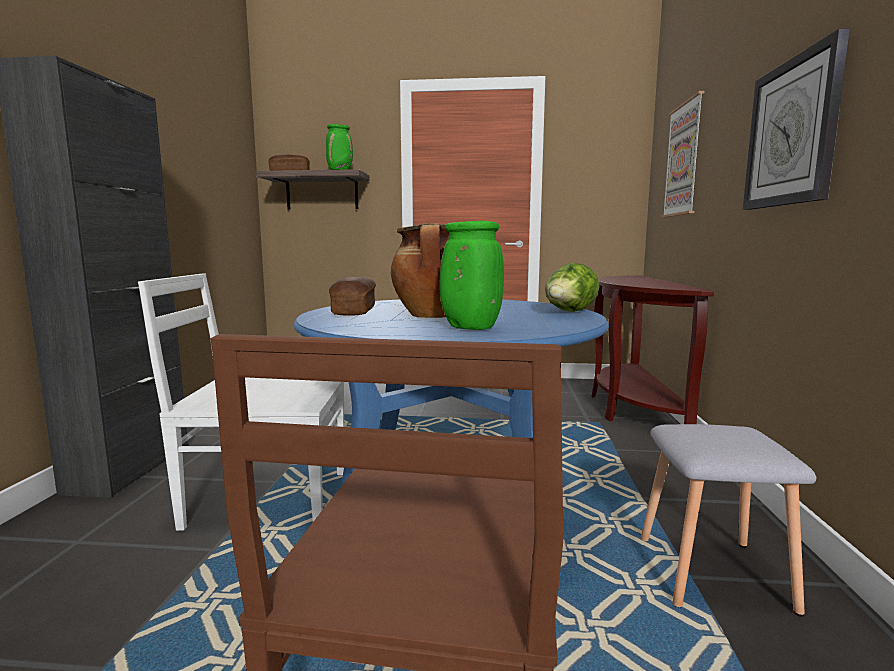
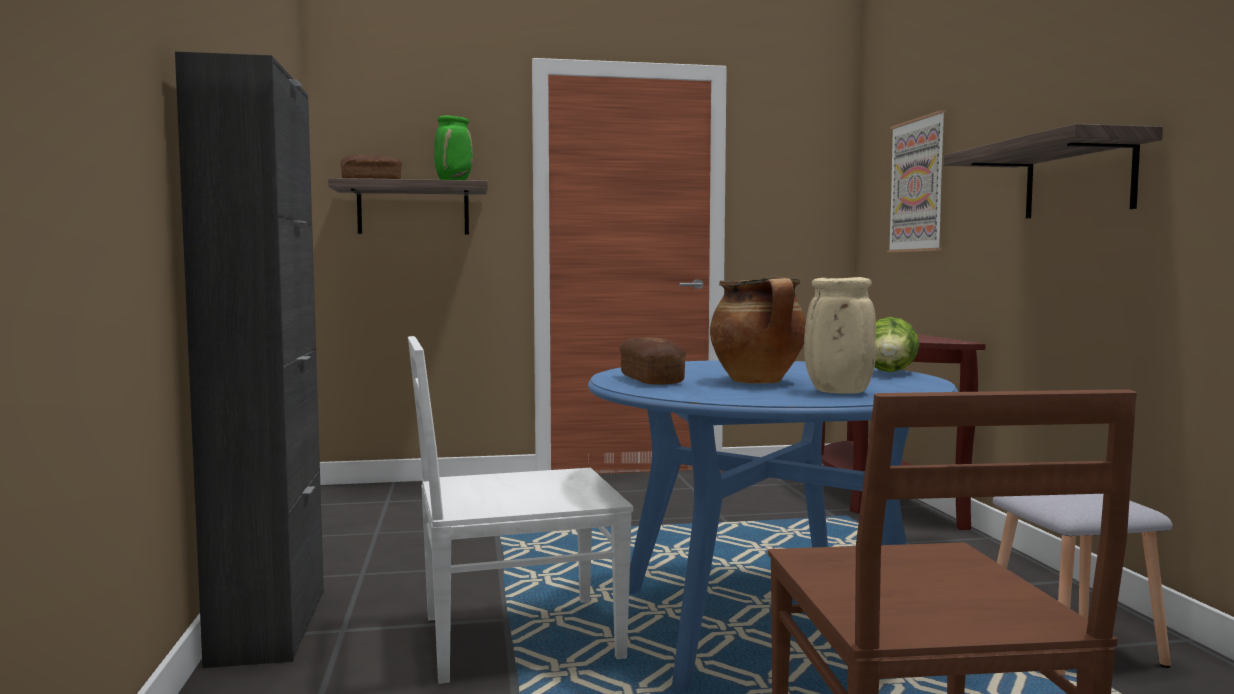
camera: 15 degrees left, 5 degrees down
(469, 328) = (837, 392): green vase -> beige vase
(792, 133) = (1078, 178): wall clock -> shelf

